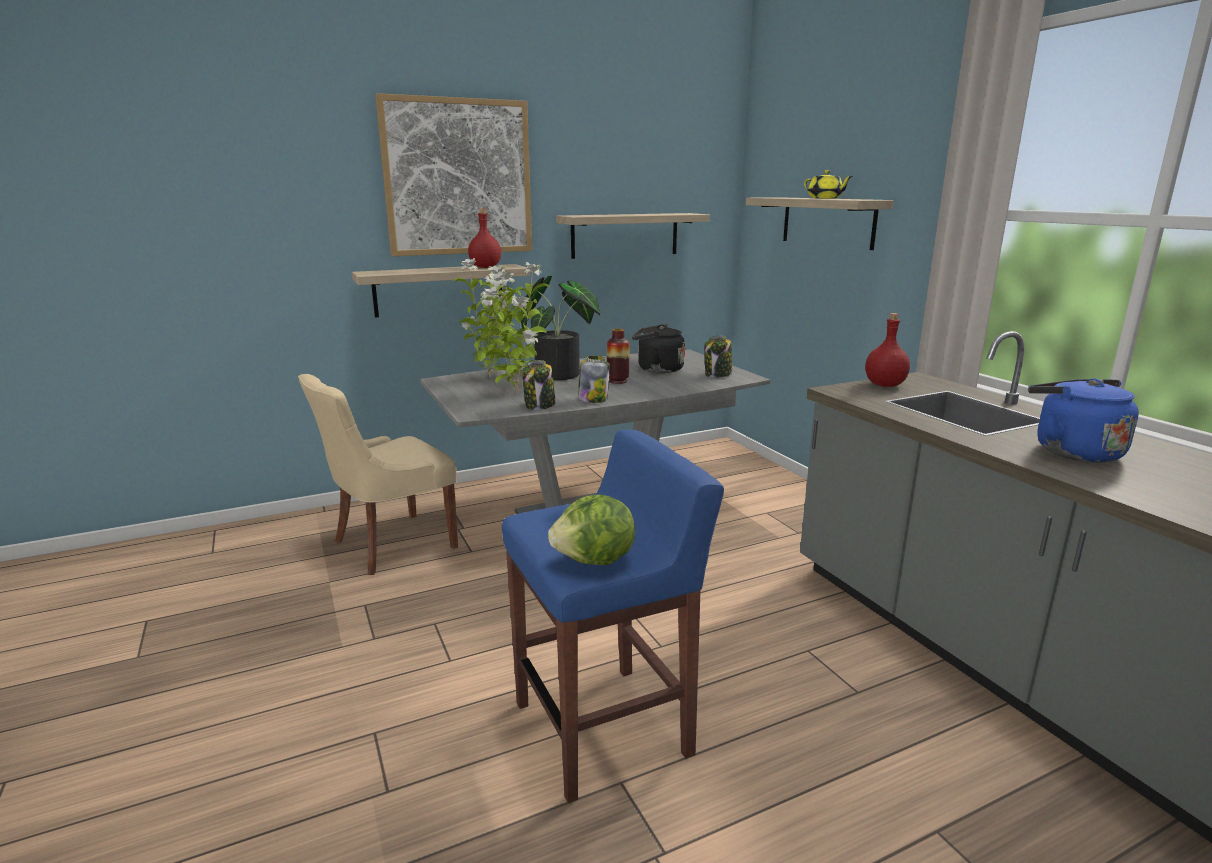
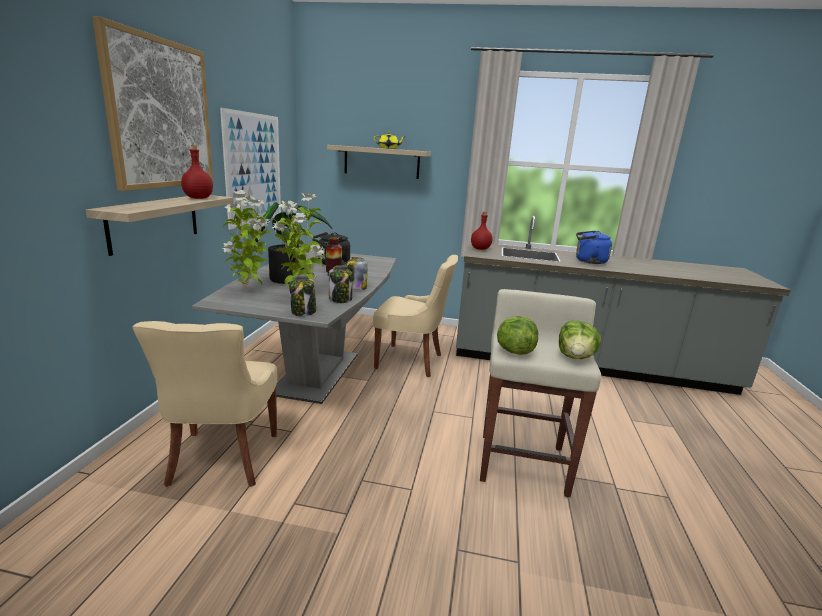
camera: 55 degrees left, 0 degrees up
(547, 519) = (514, 351): none -> lettuce
(605, 728) = (522, 462): blue stool -> beige stool
(625, 235) = (254, 169): shelf -> picture
(718, 375) = (369, 260): jar -> jar (303, 312)
(729, 547) = (411, 361): none -> beige chair

